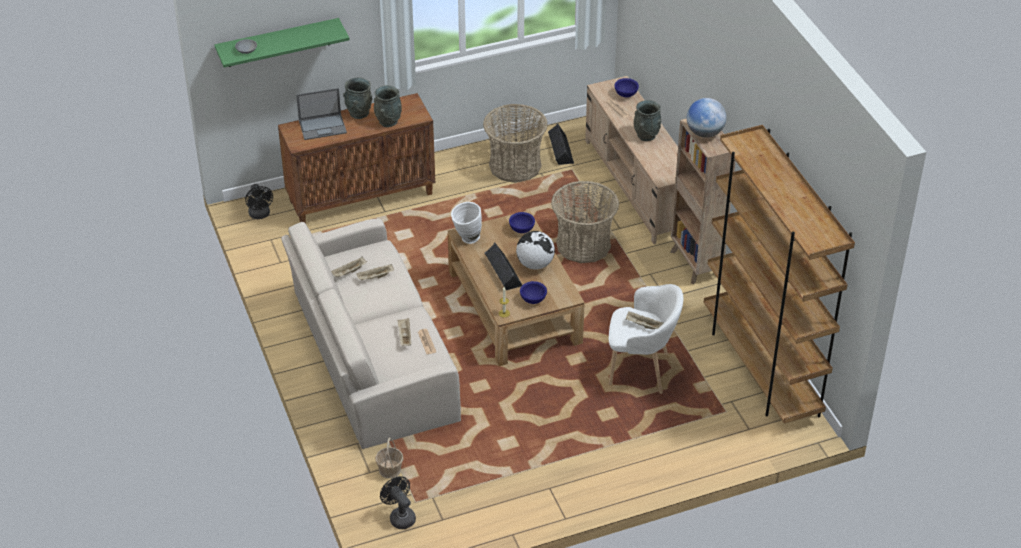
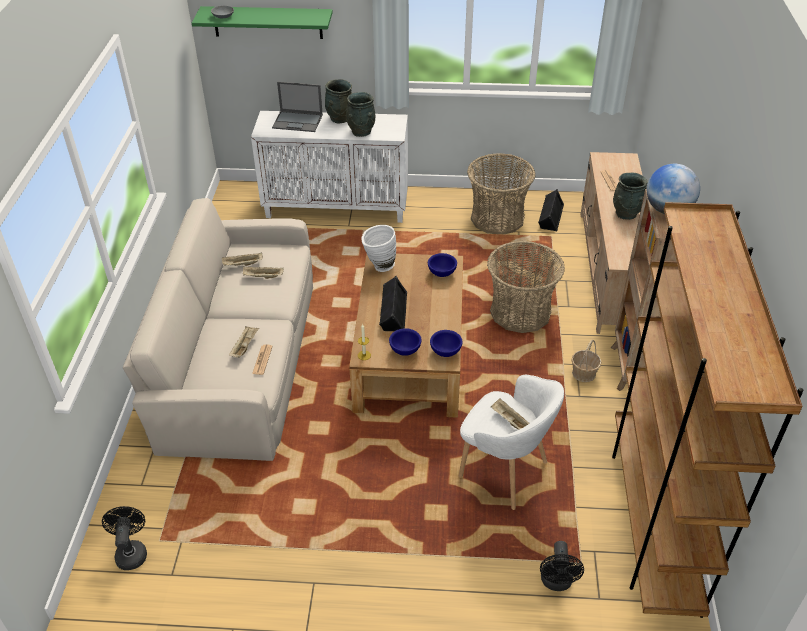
camera: 25 degrees right, 0 degrees up
(260, 215) = (239, 199): black fan -> black fan (557, 582)
(361, 196) = (337, 207): brown cabinet -> white cabinet
(389, 469) = (162, 490): basket -> basket (583, 373)
(535, 264) = (432, 312): globe -> none
(626, 94) = (626, 170): blue bowl -> blue bowl (446, 352)

